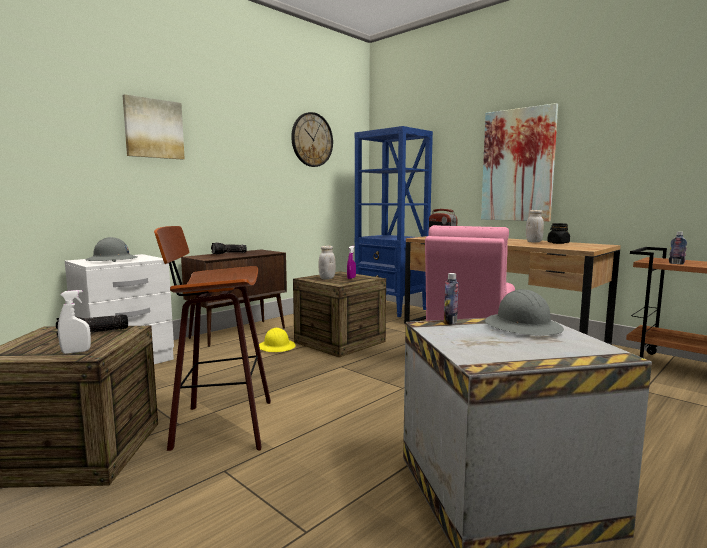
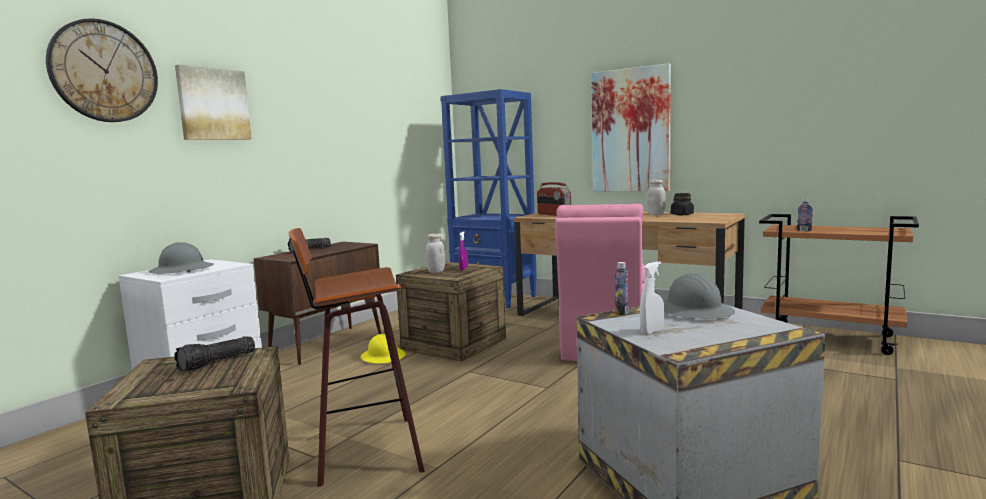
camera: 10 degrees left, 0 degrees up
(76, 352) = (218, 385): white spray bottle -> white spray bottle (652, 331)
(312, 140) = (391, 106): wall clock -> wall clock (104, 71)

